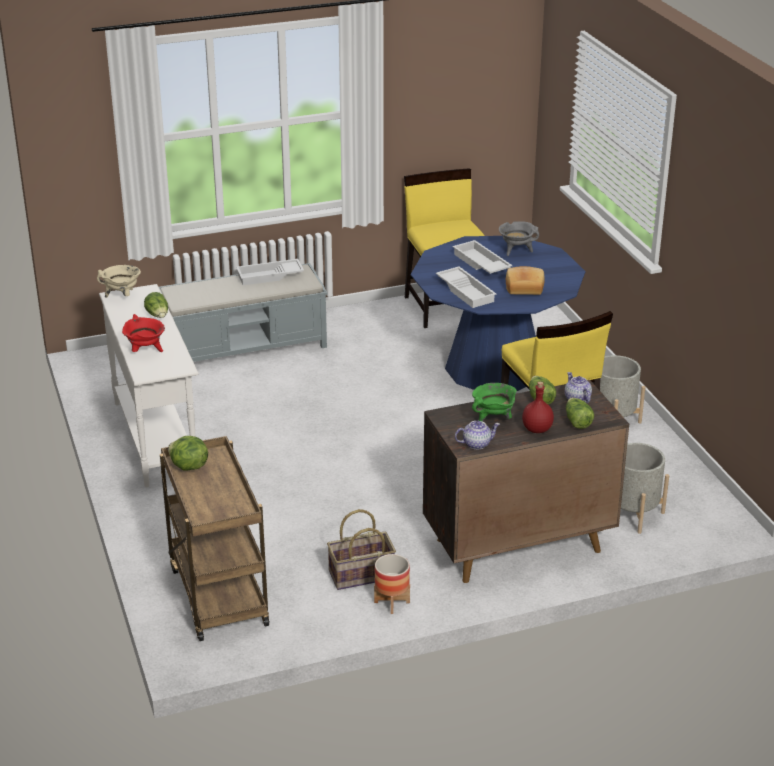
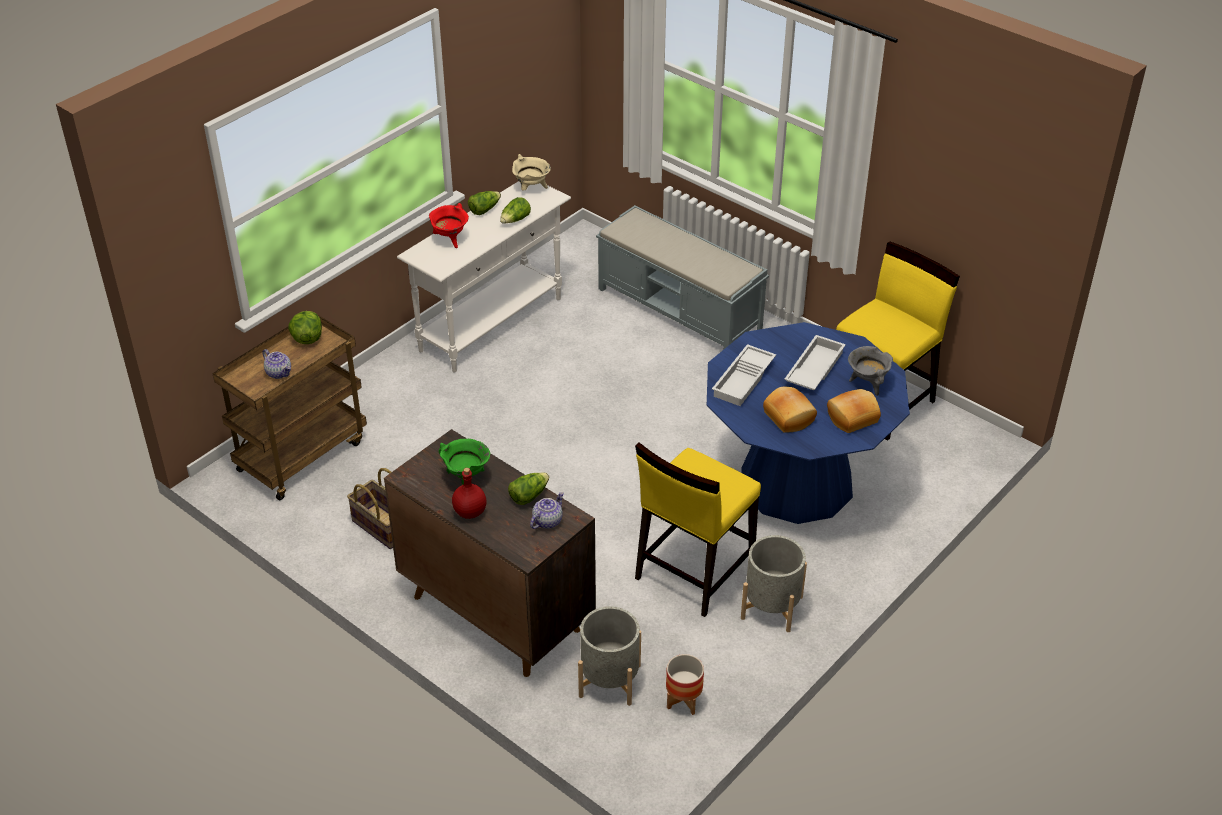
camera: 60 degrees right, 10 degrees up
(269, 276) = (715, 257): white tray -> none
(392, 602) = (356, 561): planter -> planter (683, 701)
(476, 444) = (416, 481): teapot -> teapot (279, 373)
(546, 267) = (851, 417): none -> bread
(577, 421) = (504, 534): lettuce -> lettuce (484, 209)

